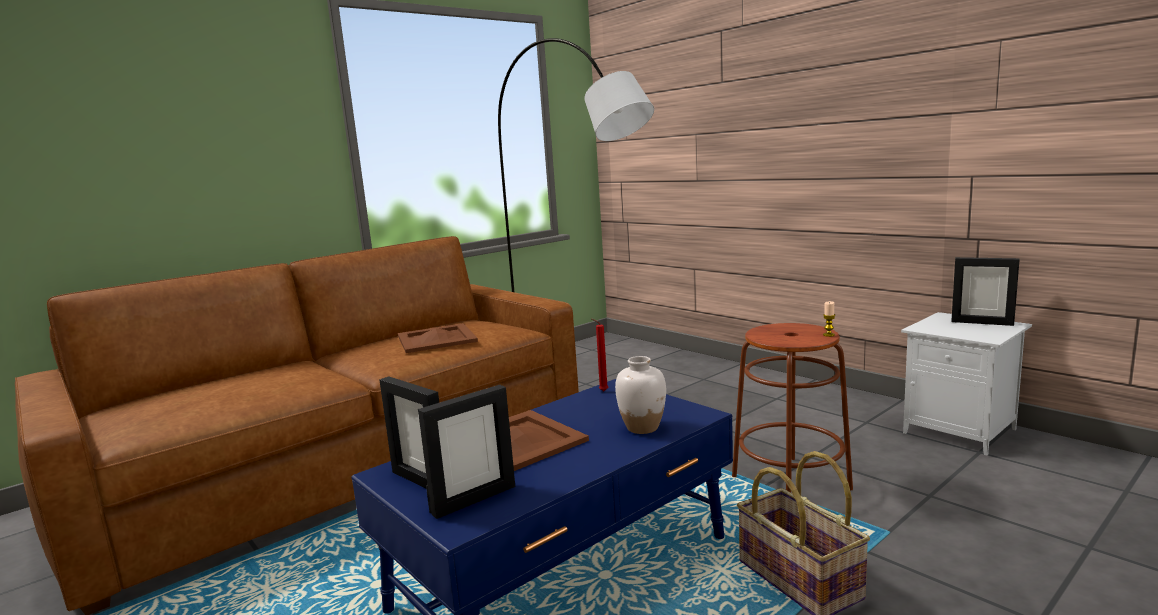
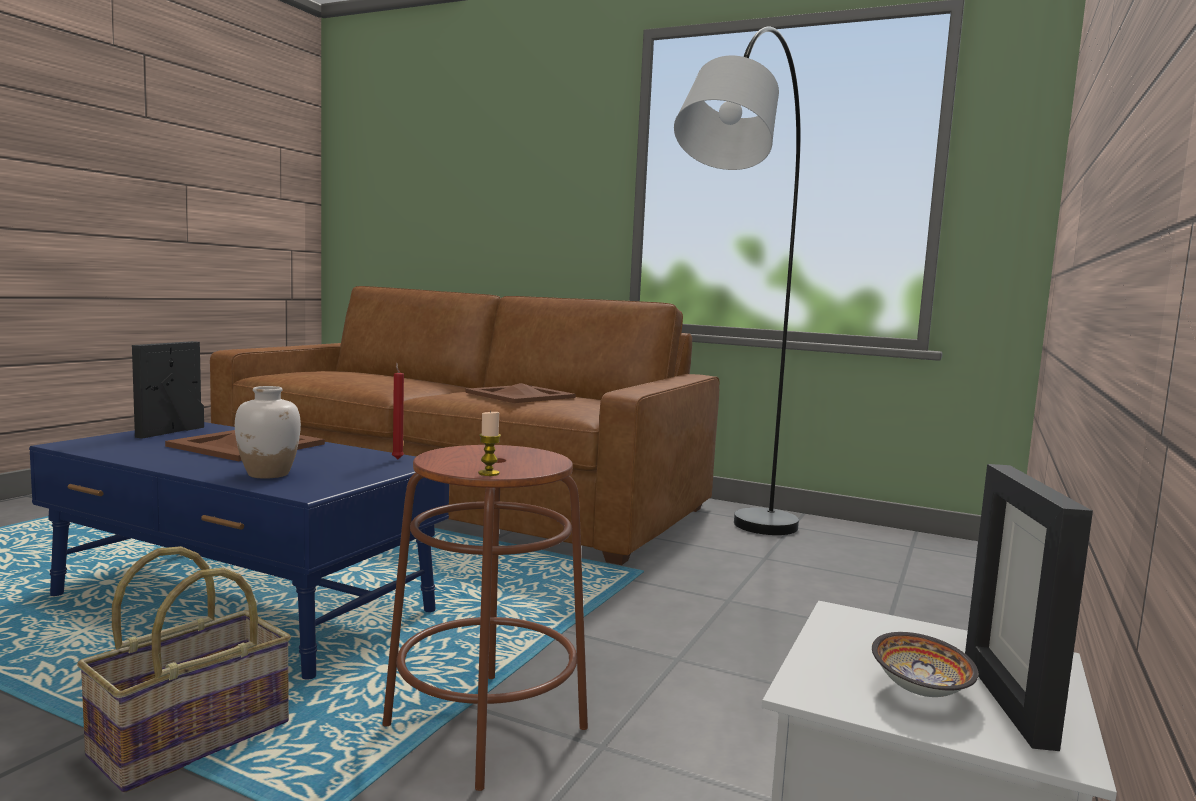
camera: 65 degrees right, 5 degrees down
(473, 499) = (119, 443): picture frame -> none
(981, 329) = (920, 690): none -> bowl

